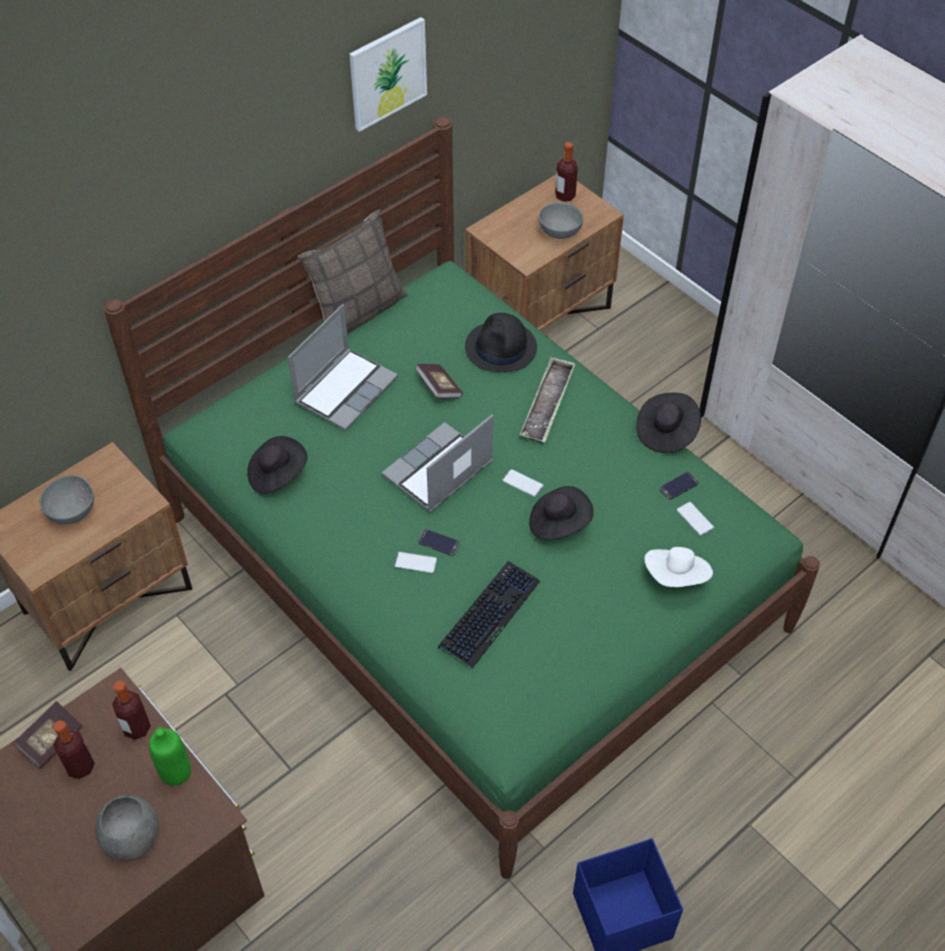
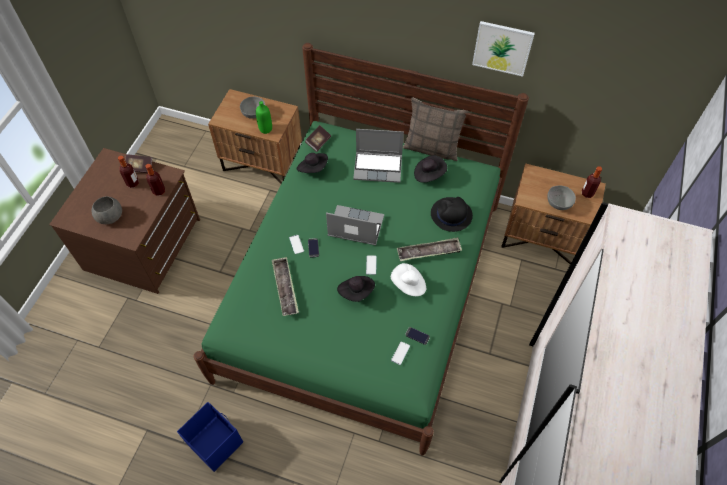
camera: 60 degrees right, 5 degrees up
(176, 772) = (145, 215): green bottle -> green bottle (265, 129)
(439, 388) = (406, 202): book -> book (318, 142)
(489, 614) = (285, 288): keyboard -> tray
(666, 432) = (450, 314): black hat -> black hat (429, 174)
(676, 577) = (357, 360): white hat -> white hat (408, 285)

